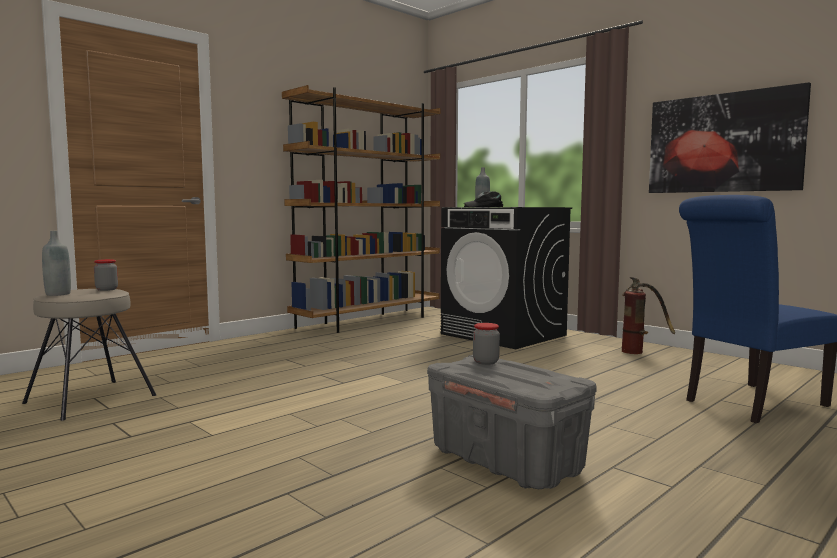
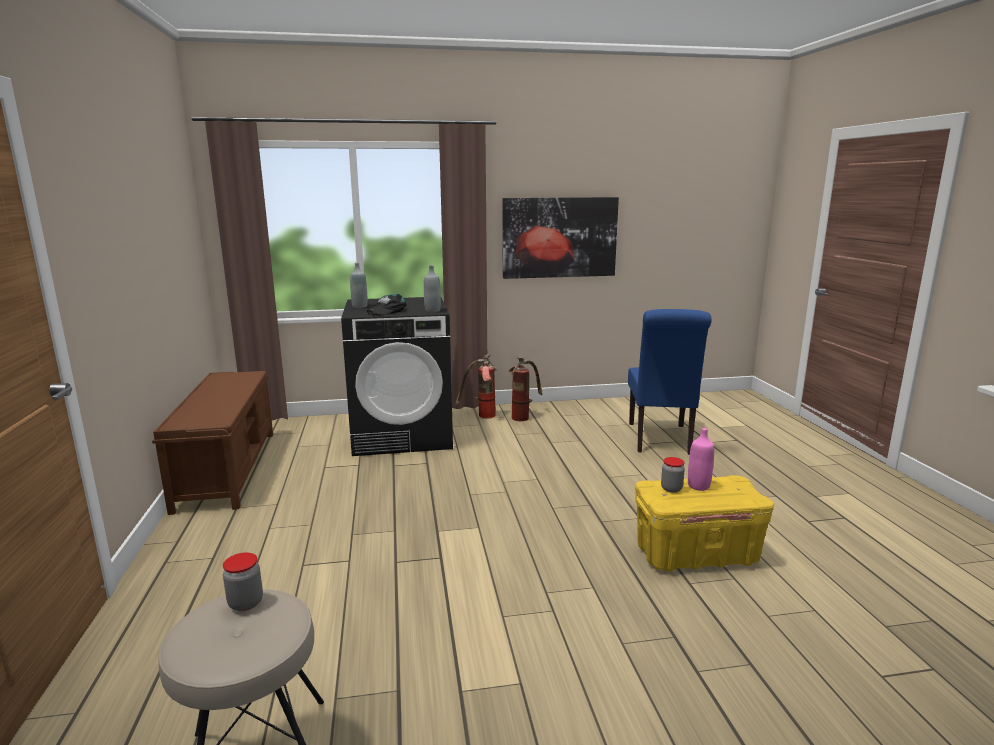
camera: 55 degrees left, 10 degrees up
(58, 294) = (235, 653): grey bottle -> grey bottle (432, 310)
(369, 321) = (228, 468): brown bookcase -> brown bench
(507, 461) = (696, 554): grey storage box -> yellow storage box
(516, 368) = (698, 486): none -> pink bottle
(597, 342) = (481, 417): none -> fire extinguisher

